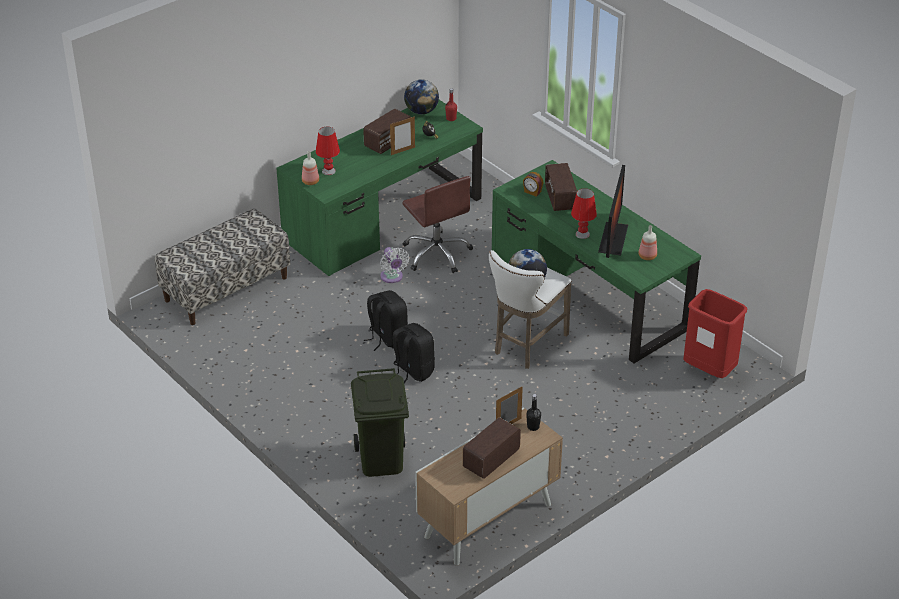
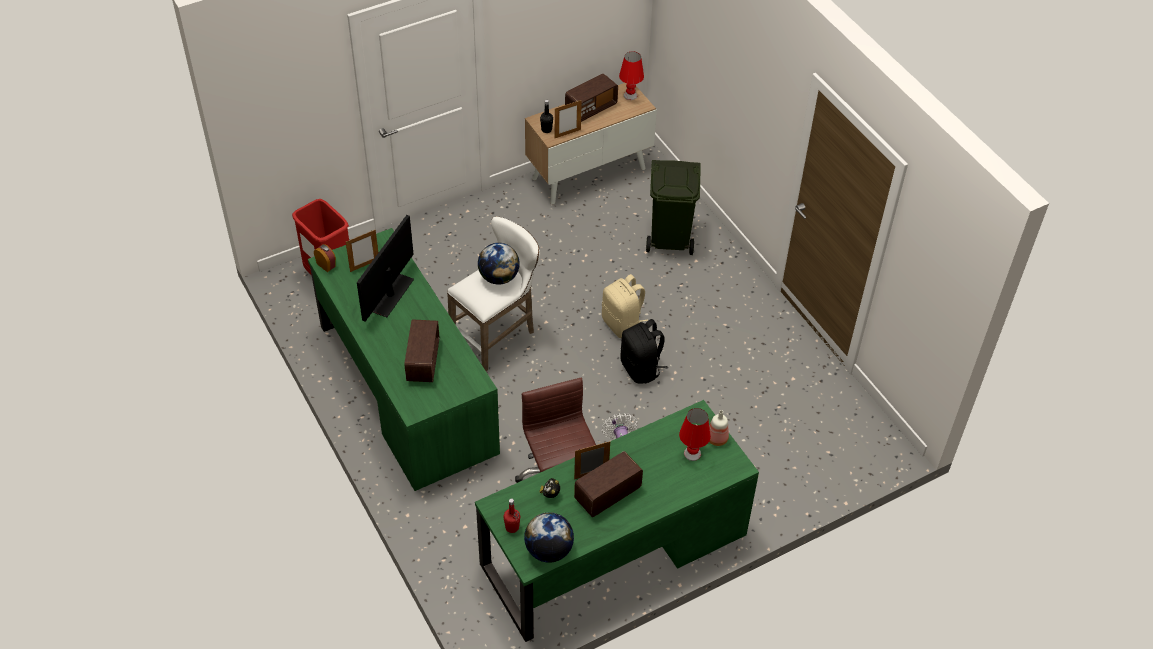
camera: 170 degrees left, 10 degrees up
(226, 289) = (815, 467): bench -> none
(412, 371) = (623, 324): black backpack -> beige backpack
(532, 192) = (451, 376): alarm clock -> alarm clock (326, 265)
(582, 234) = (420, 305): red table lamp -> red table lamp (630, 95)
(647, 256) = (364, 265): bottle -> picture frame

